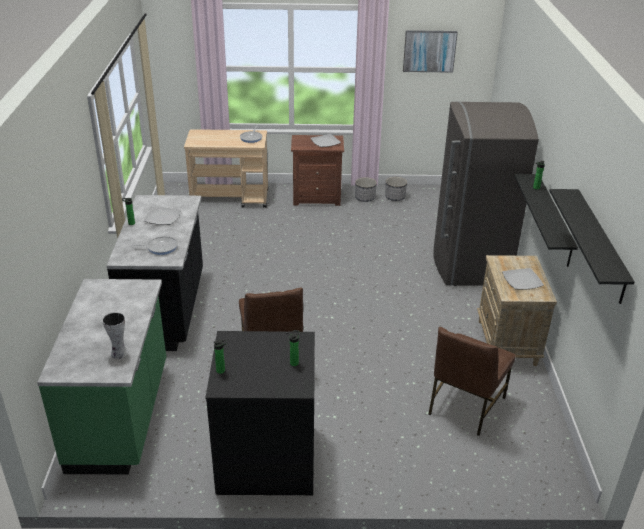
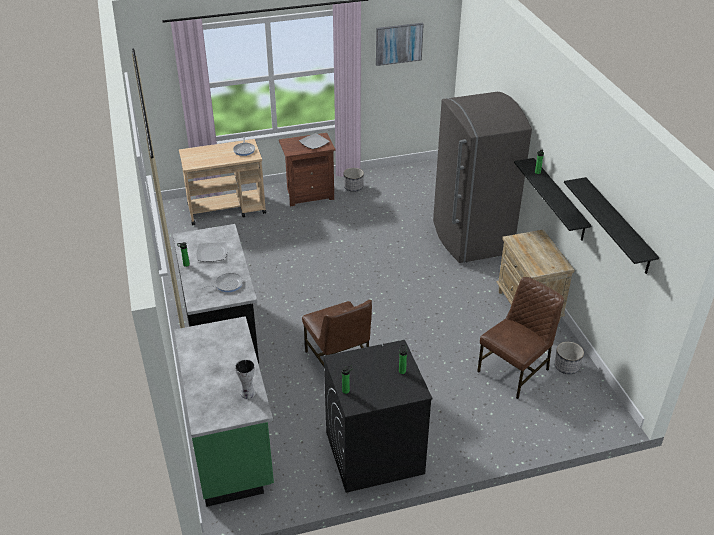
camera: 15 degrees left, 5 degrees up
(395, 197) = (380, 182): planter -> planter (566, 366)
(465, 406) = (515, 370): brown chair -> brown chair turned 150 degrees counterclockwise
(522, 281) = (540, 255): plate -> none

